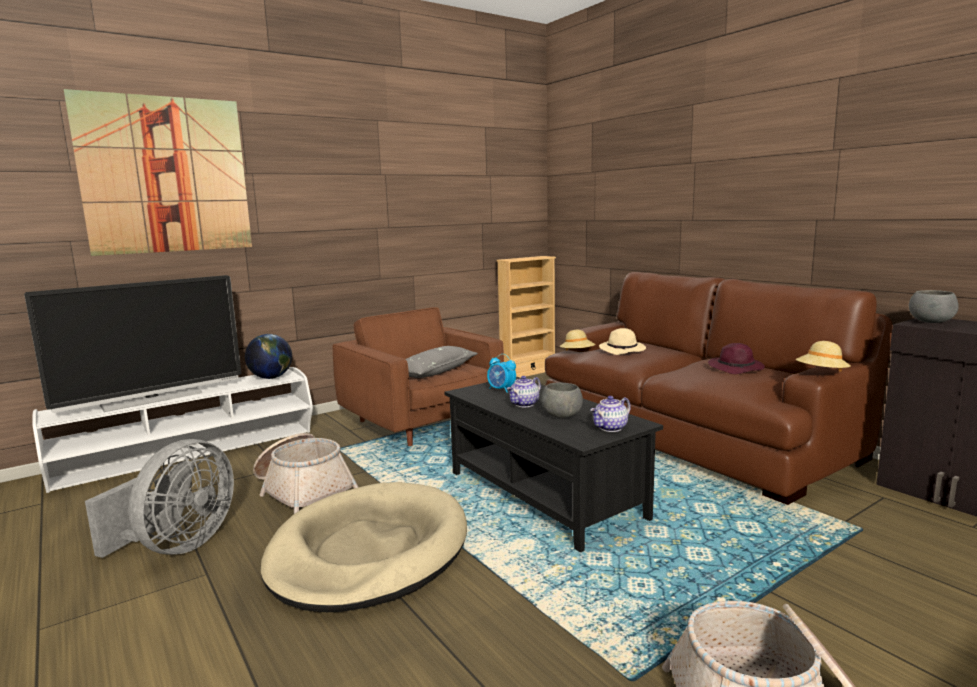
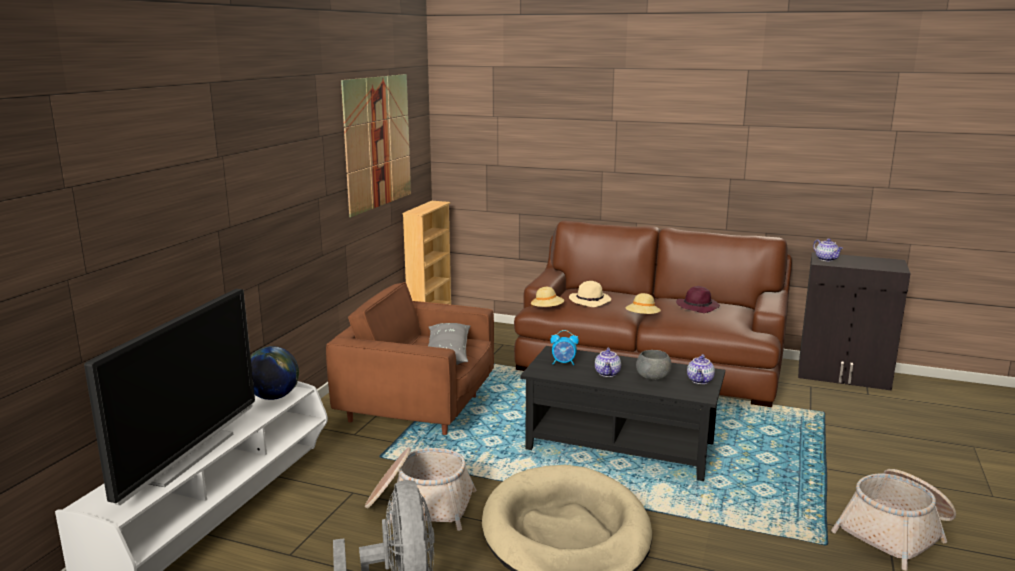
camera: 35 degrees left, 5 degrees up
(166, 175) = (153, 174): picture -> picture (378, 142)
(821, 374) = (776, 307): beige hat -> beige hat (642, 317)
(930, 322) = (827, 259): grey bowl -> teapot

